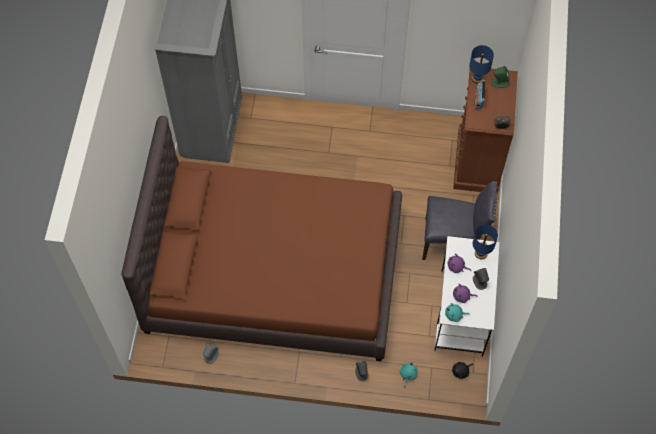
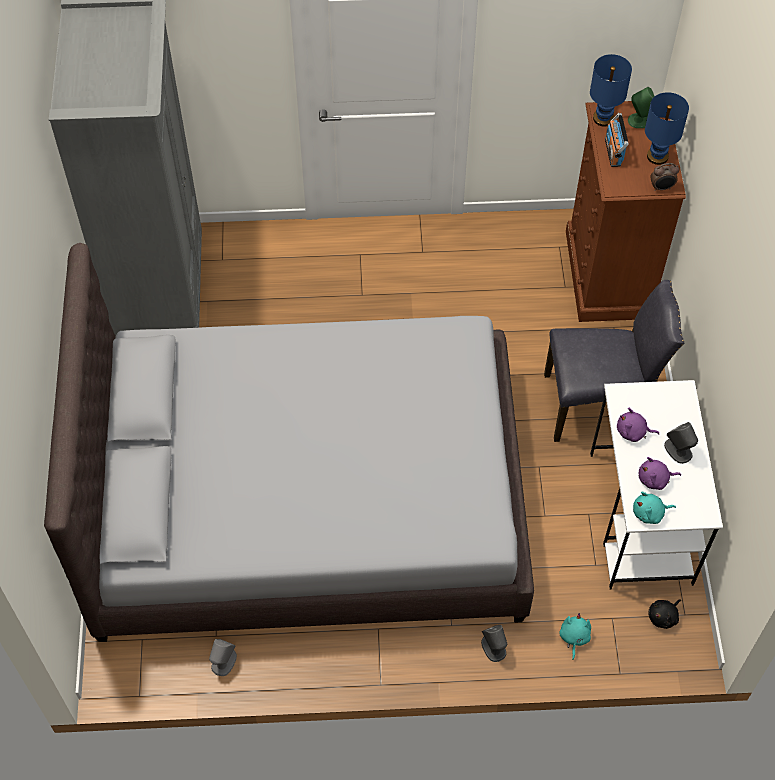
camera: 10 degrees left, 5 degrees down
(274, 271) = (307, 500): brown bed -> grey bed
(480, 253) = (668, 404): blue table lamp -> blue table lamp (657, 157)

